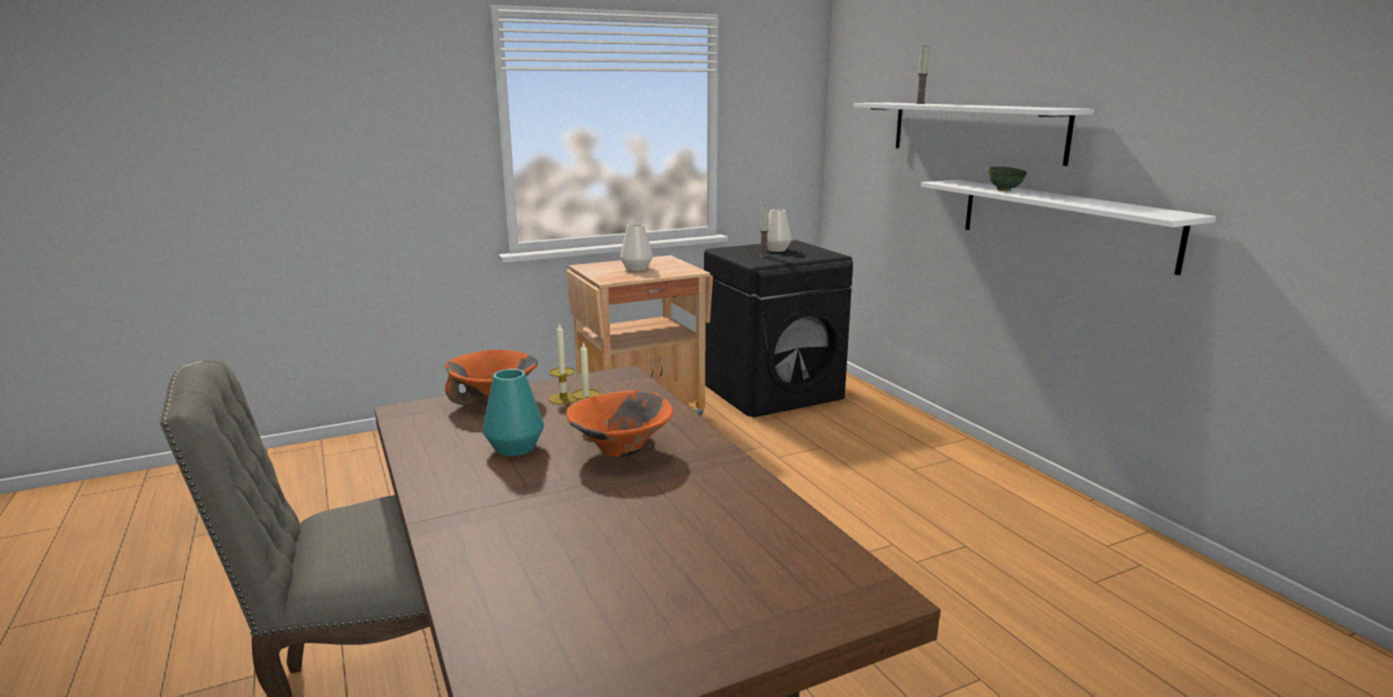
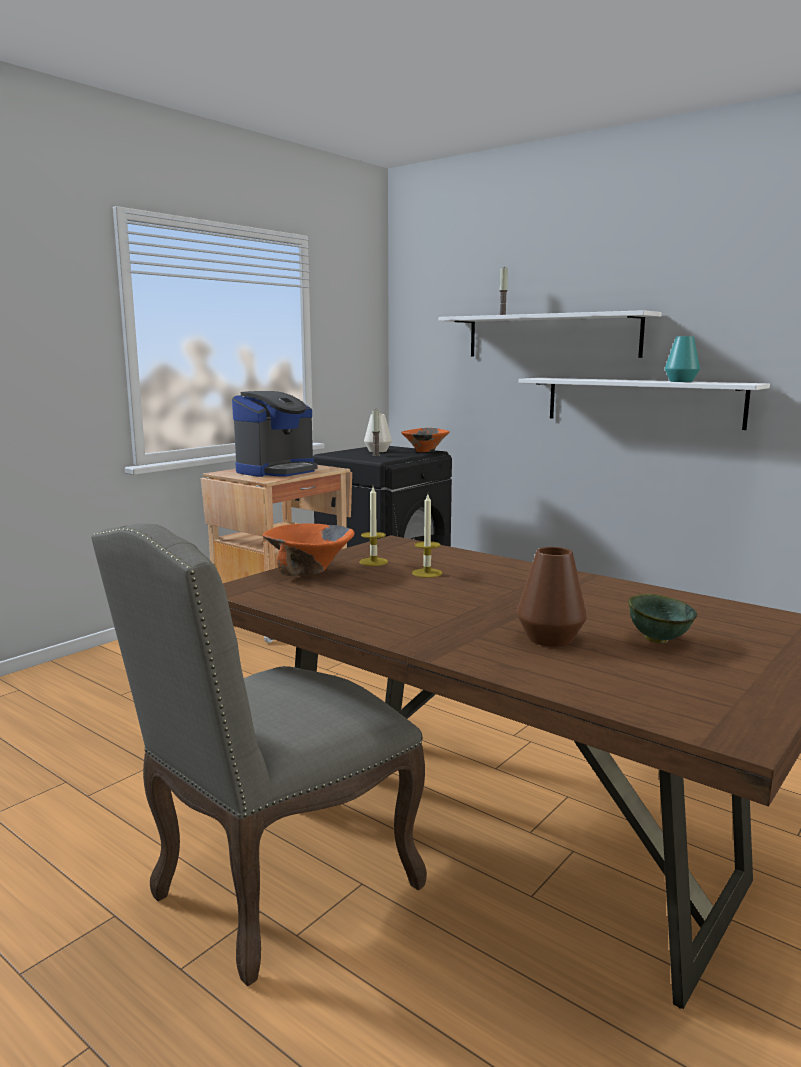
camera: 25 degrees left, 5 degrees down
(515, 448) = (398, 596): turquoise vase -> turquoise vase (681, 381)
(557, 536) = (550, 638): none -> brown vase
(620, 450) = (491, 585): orange bowl -> orange bowl (424, 451)
(636, 268) = (277, 471): white vase -> coffee machine
(1005, 190) = (596, 379): green bowl -> green bowl (658, 639)

